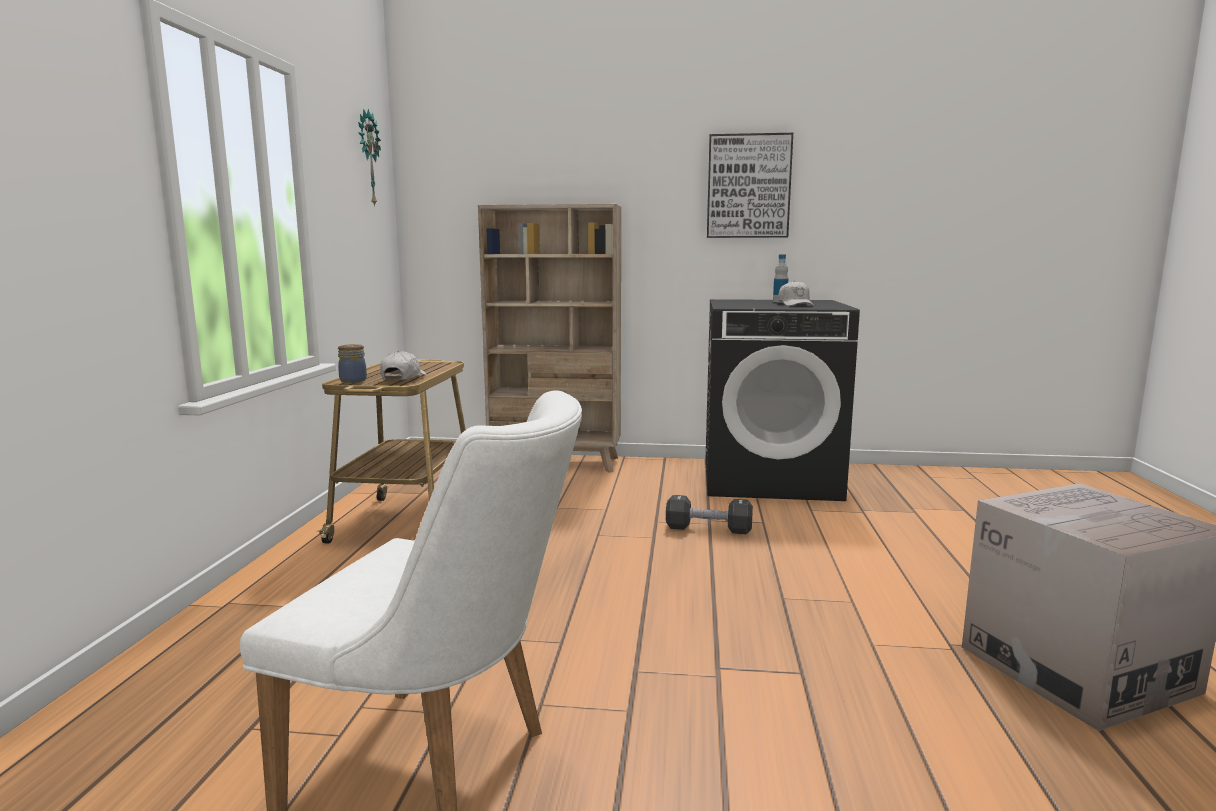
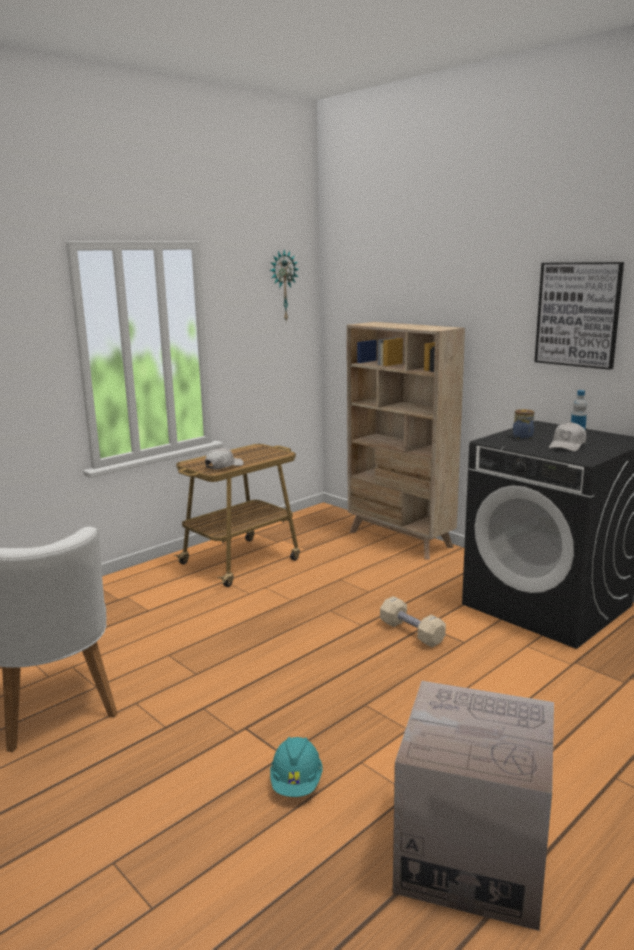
camera: 40 degrees right, 5 degrees up
(353, 380) = (195, 463): jar -> jar (522, 437)
(708, 529) = (411, 632): black dumbbell -> beige dumbbell
(860, 690) = (296, 783): none -> turquoise hard hat

